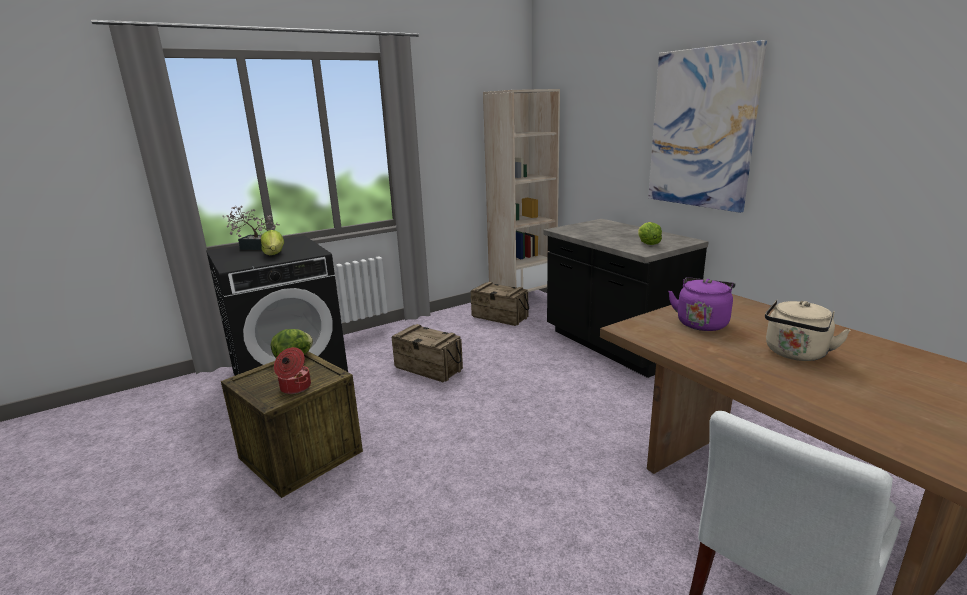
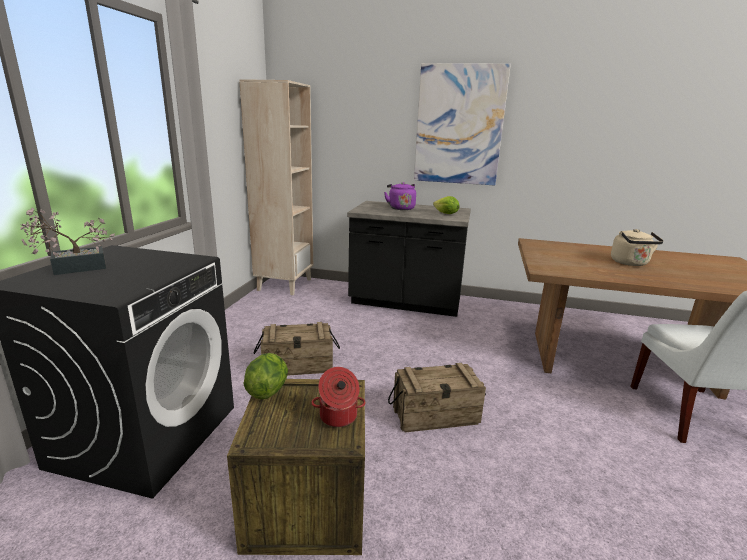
camera: 45 degrees left, 0 degrees up
(274, 254) = (137, 270): lettuce -> none
(500, 317) = (289, 303): crate -> crate (435, 415)
(702, 323) = (562, 257): purple kettle -> purple kettle (400, 208)

